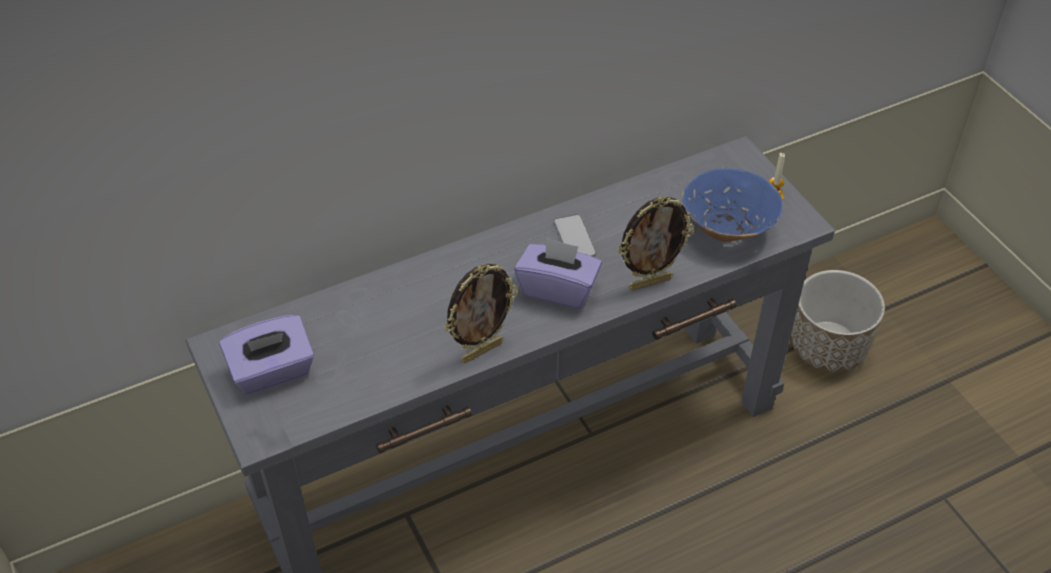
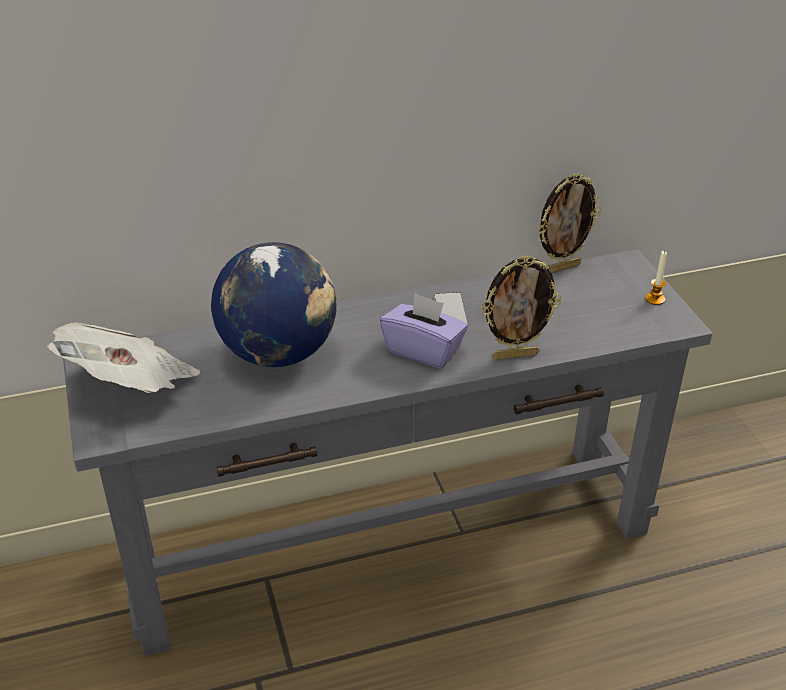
camera: 10 degrees right, 10 degrees down
(272, 372) = (131, 385): purple tissue box -> newspaper
(412, 312) = (278, 353): none -> globe
(481, 351) = (334, 392): picture frame -> picture frame (562, 268)
(727, 228) = (603, 319): blue bowl -> none
(827, 347) = (712, 486): planter -> none

